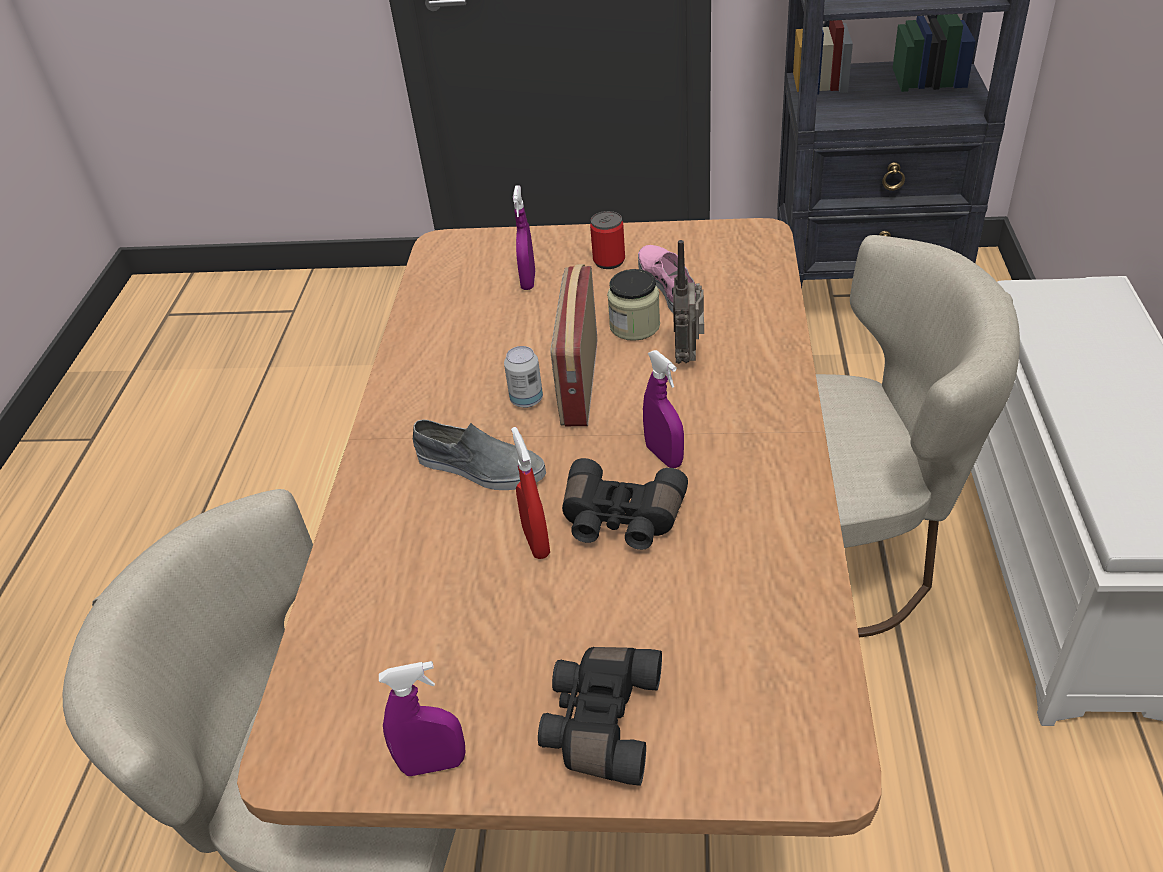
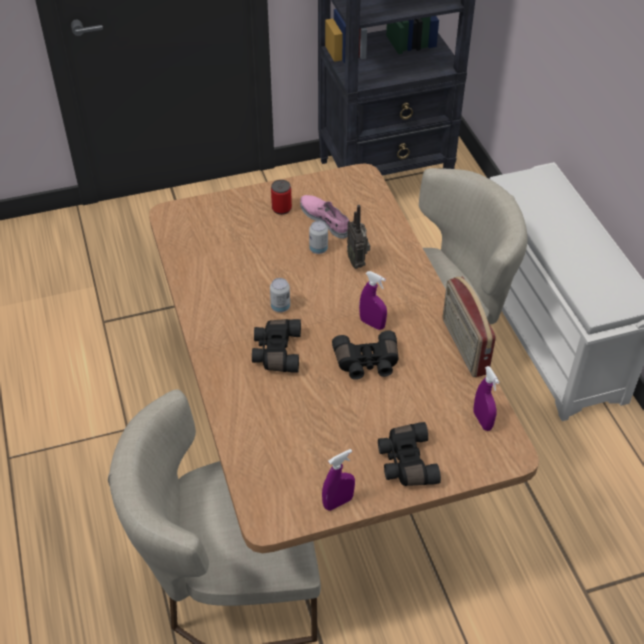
camera: 25 degrees left, 5 degrees up
(479, 468) = (276, 352): grey shoe -> black binoculars
(528, 281) = (239, 230): purple spray bottle -> purple spray bottle (482, 420)
(536, 542) = (329, 385): red spray bottle -> none
(578, 383) = (304, 291): radio -> radio (463, 346)
(634, 326) = (318, 249): jar -> can

